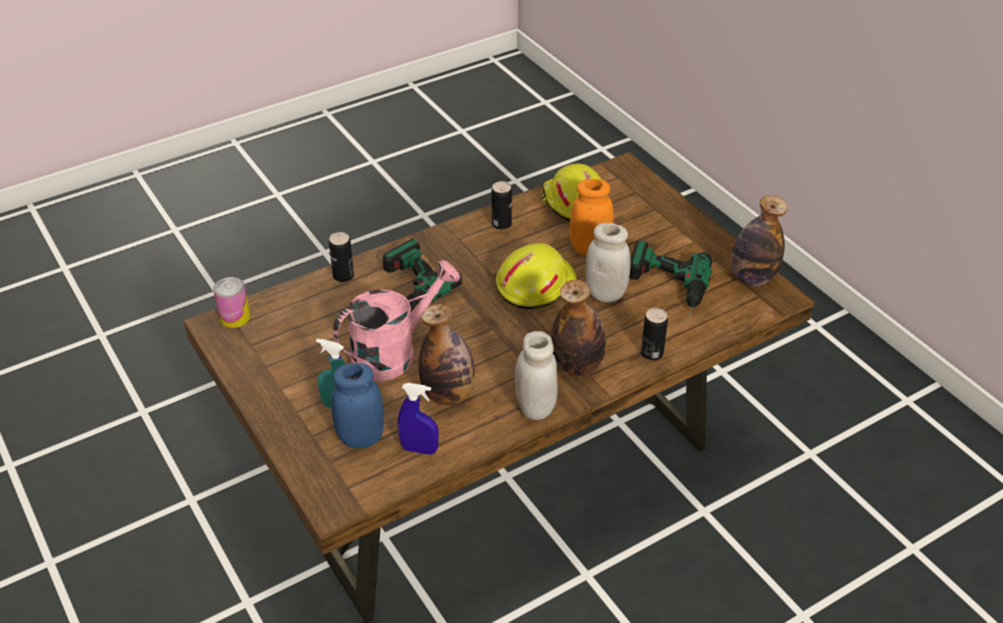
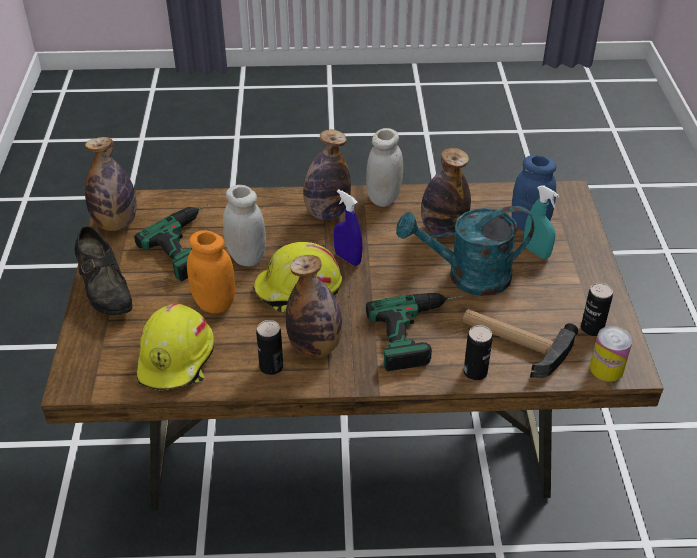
camera: 150 degrees left, 0 degrees up
(323, 310) = (513, 341): none -> hammer
(394, 352) = (467, 277): pink watering can -> turquoise watering can
(419, 449) = (488, 203): blue spray bottle -> blue spray bottle (347, 258)
(481, 248) = (315, 347): none -> bottle
(652, 353) = (262, 201): can -> can (592, 328)
(681, 224) = (106, 293): none -> black shoe

